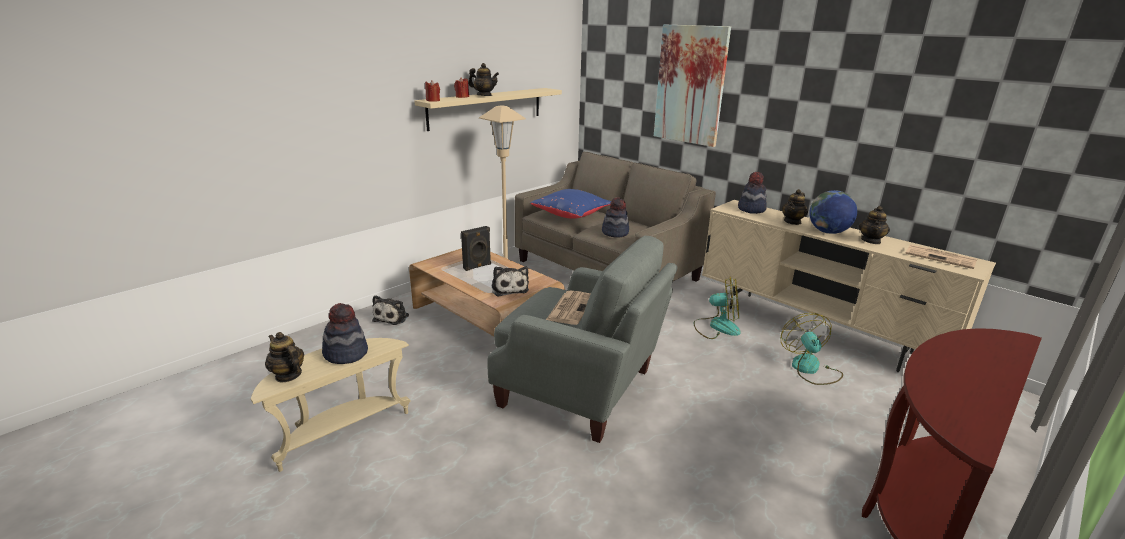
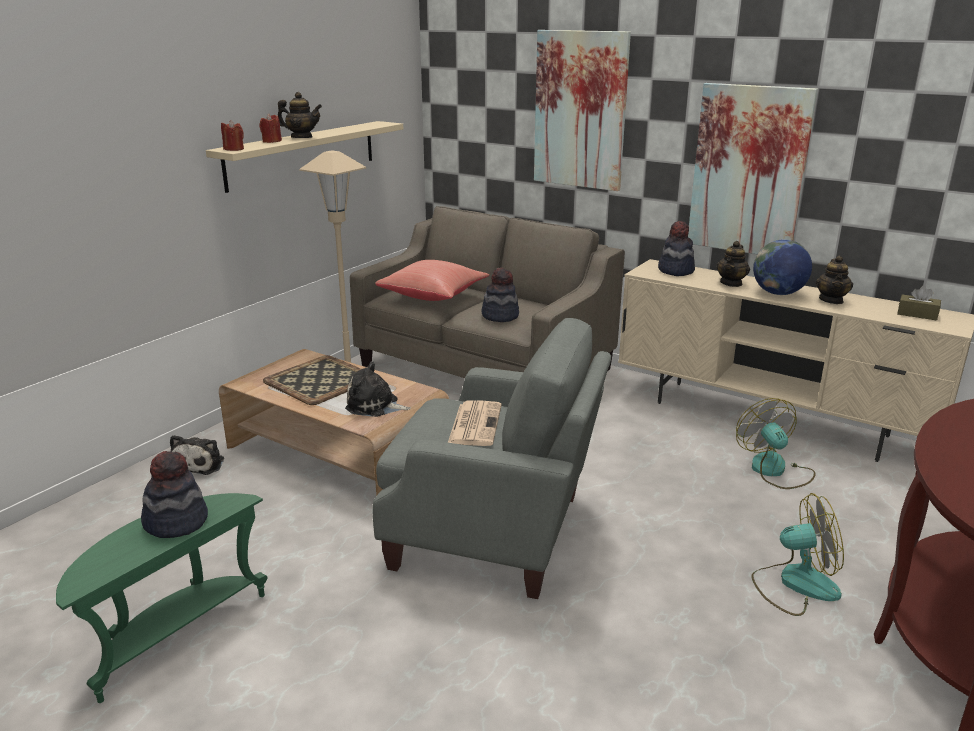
camera: 10 degrees left, 0 degrees up
(288, 375) = (101, 563): teapot -> none
(341, 431) = (175, 634): beige side table -> green side table
(477, 266) = (320, 380): black speaker -> tray
(509, 288) = (375, 406): plush toy -> plush toy turned 135 degrees clockwise
(572, 215) = (434, 296): blue pillow -> red pillow
(716, 327) = (648, 429): fan -> fan (795, 584)
(814, 136) = (748, 171): none -> picture
(941, 257) = (917, 314): newspaper -> brown tissue box

